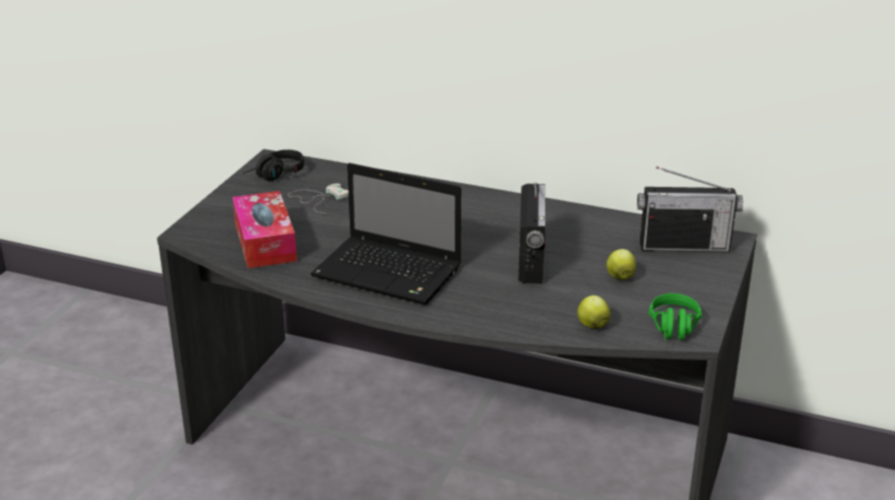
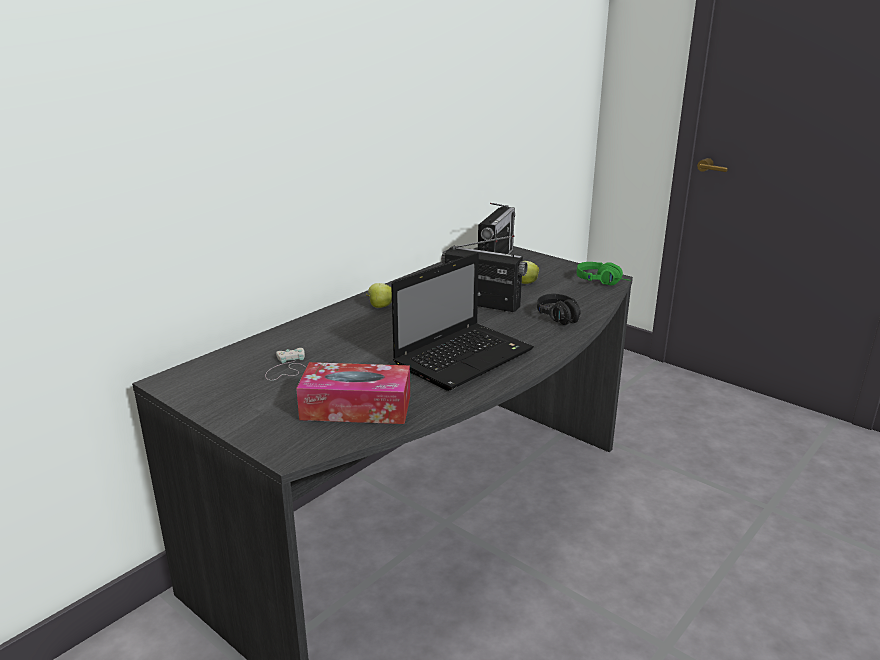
camera: 70 degrees left, 5 degrees down
(275, 175) = (210, 384): black headphones -> black headphones (562, 319)
(592, 325) = (586, 302): apple -> apple (380, 306)

